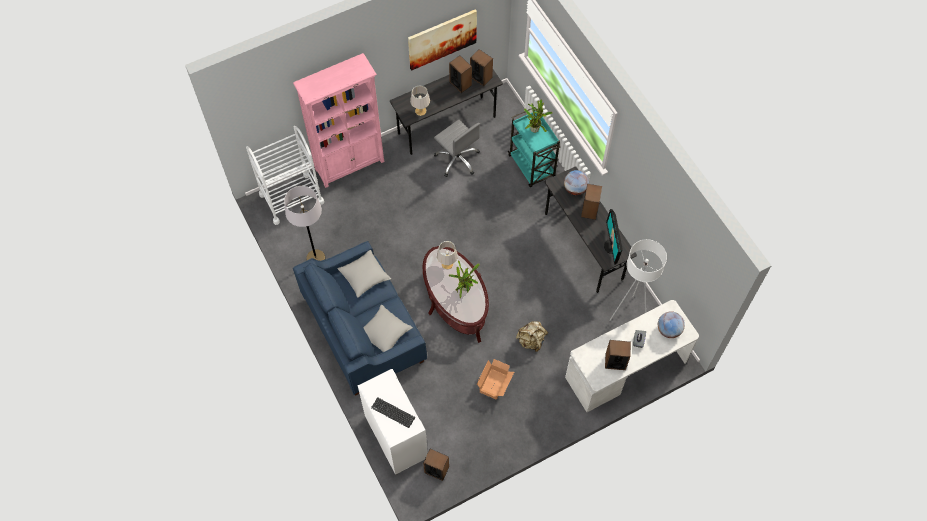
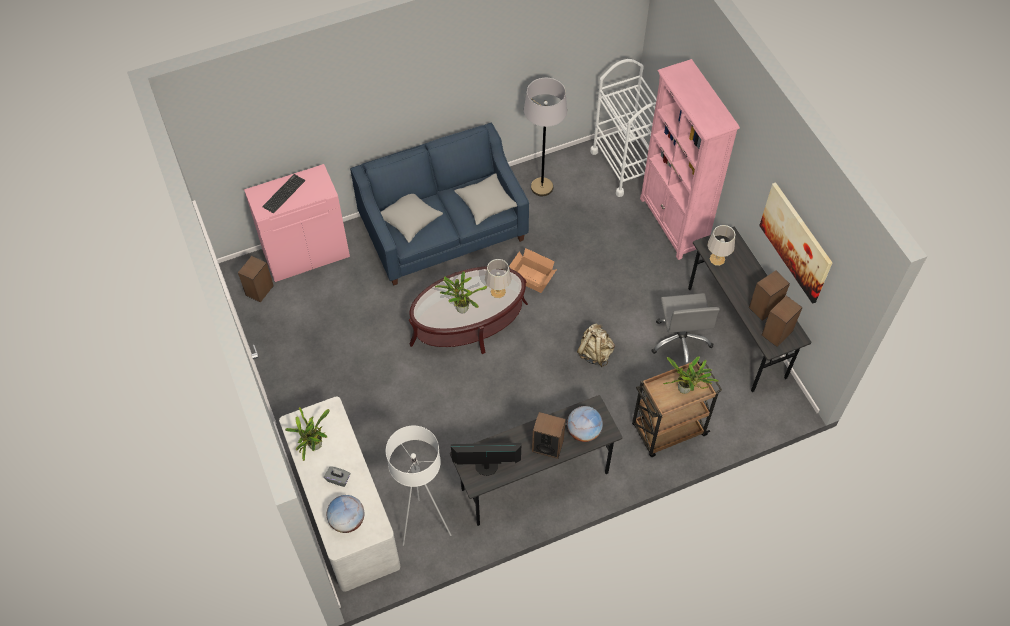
camera: 95 degrees right, 5 degrees down
(395, 437) = (306, 253): white cabinet -> pink cabinet
(457, 159) = (680, 341): grey office chair -> grey office chair turned 60 degrees counterclockwise
(495, 383) = (352, 357): cardboard box -> cardboard box (532, 280)
(531, 340) = (403, 402): beige backpack -> beige backpack (595, 353)
(532, 166) = (667, 430): turquoise cart -> brown cart
(615, 361) = (314, 446): speaker -> potted plant

